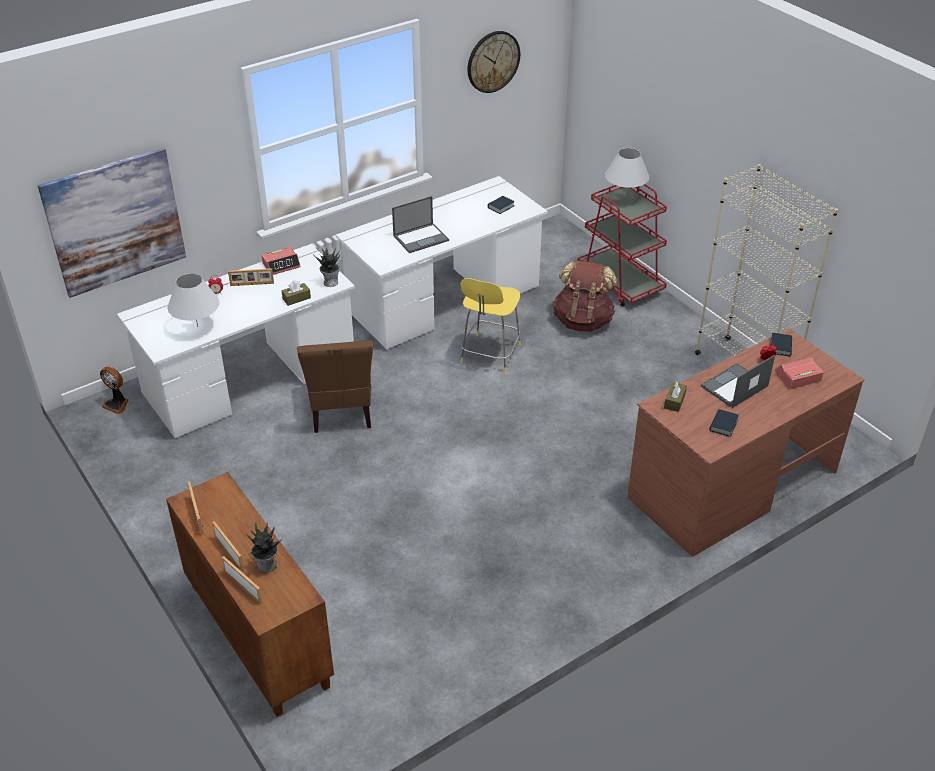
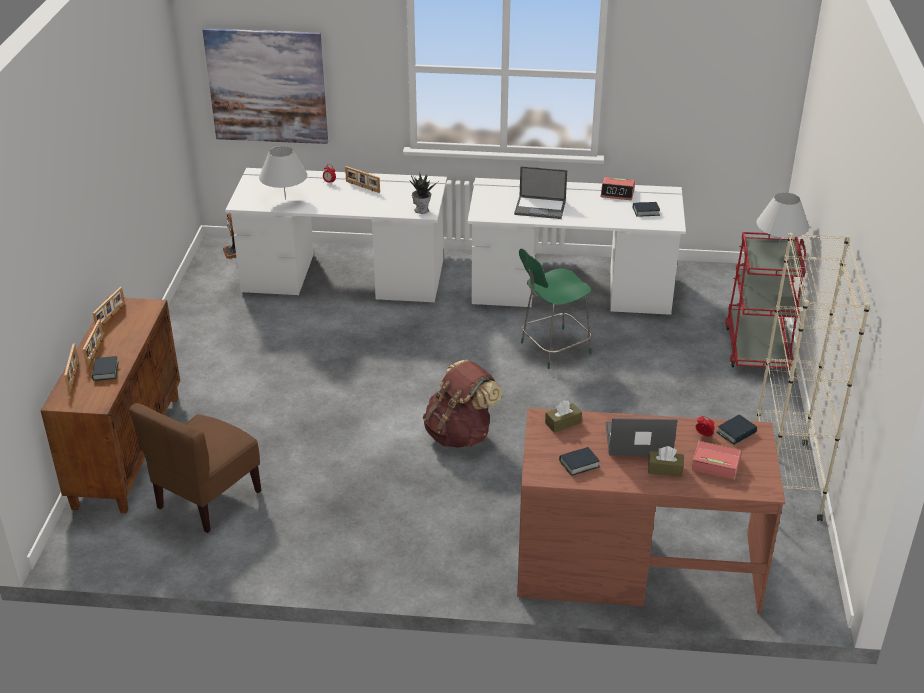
camera: 40 degrees right, 5 degrees down
(267, 566) = (105, 371): potted plant -> book
(281, 265) = (403, 182): alarm clock -> alarm clock (617, 193)
(296, 298) = (380, 210): brown tissue box -> brown tissue box (665, 469)
(341, 410) = (380, 331): brown chair -> brown chair (207, 499)
(489, 355) = (553, 349): yellow stool -> green stool
(493, 61) = (699, 61): wall clock -> none
(583, 321) = (676, 361): brown backpack -> brown backpack (460, 434)

